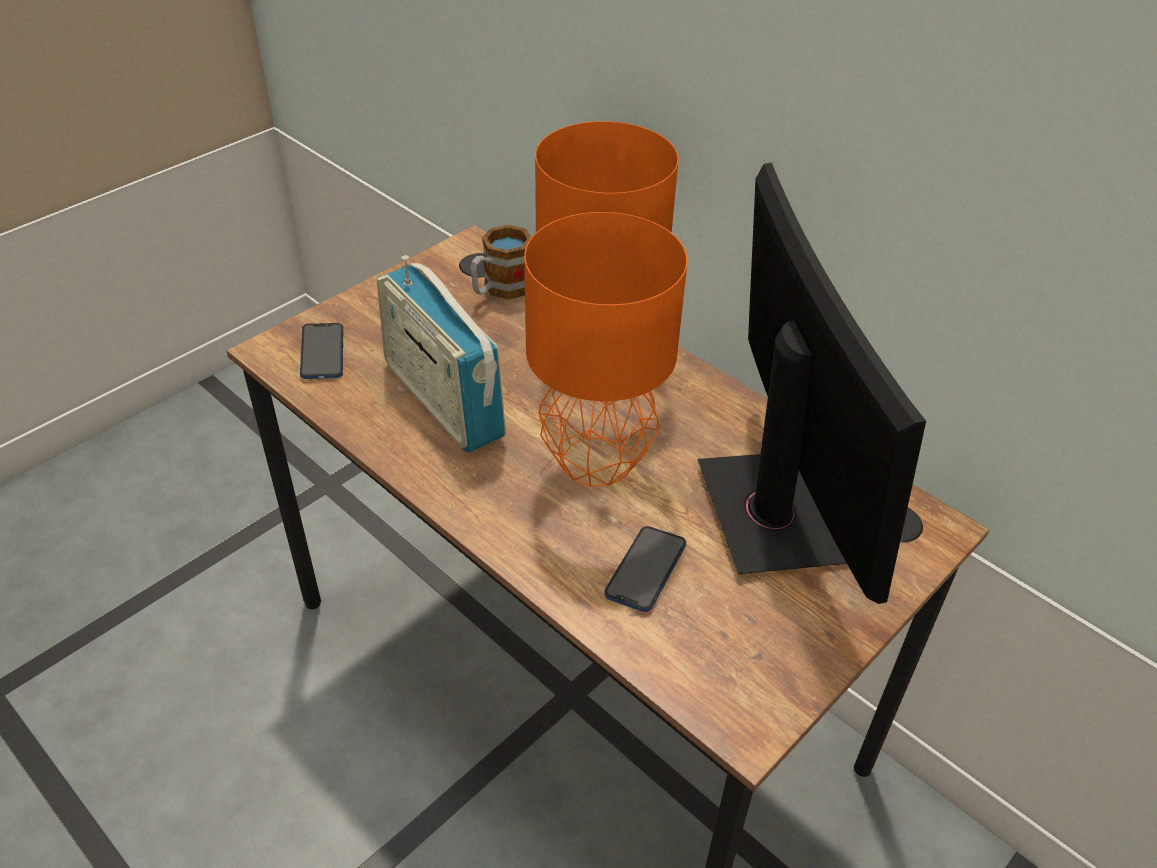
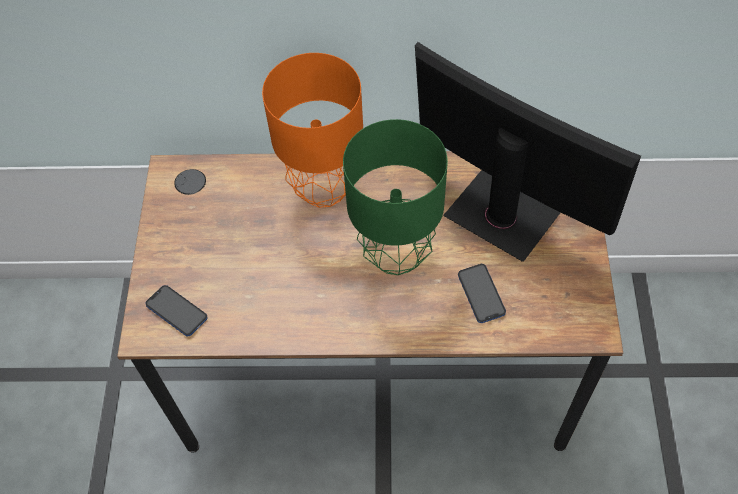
camera: 40 degrees left, 15 degrees up
(443, 401) = (281, 285): radio -> none
(500, 289) = (223, 189): mug -> none
(599, 462) = (398, 255): orange table lamp -> green table lamp

